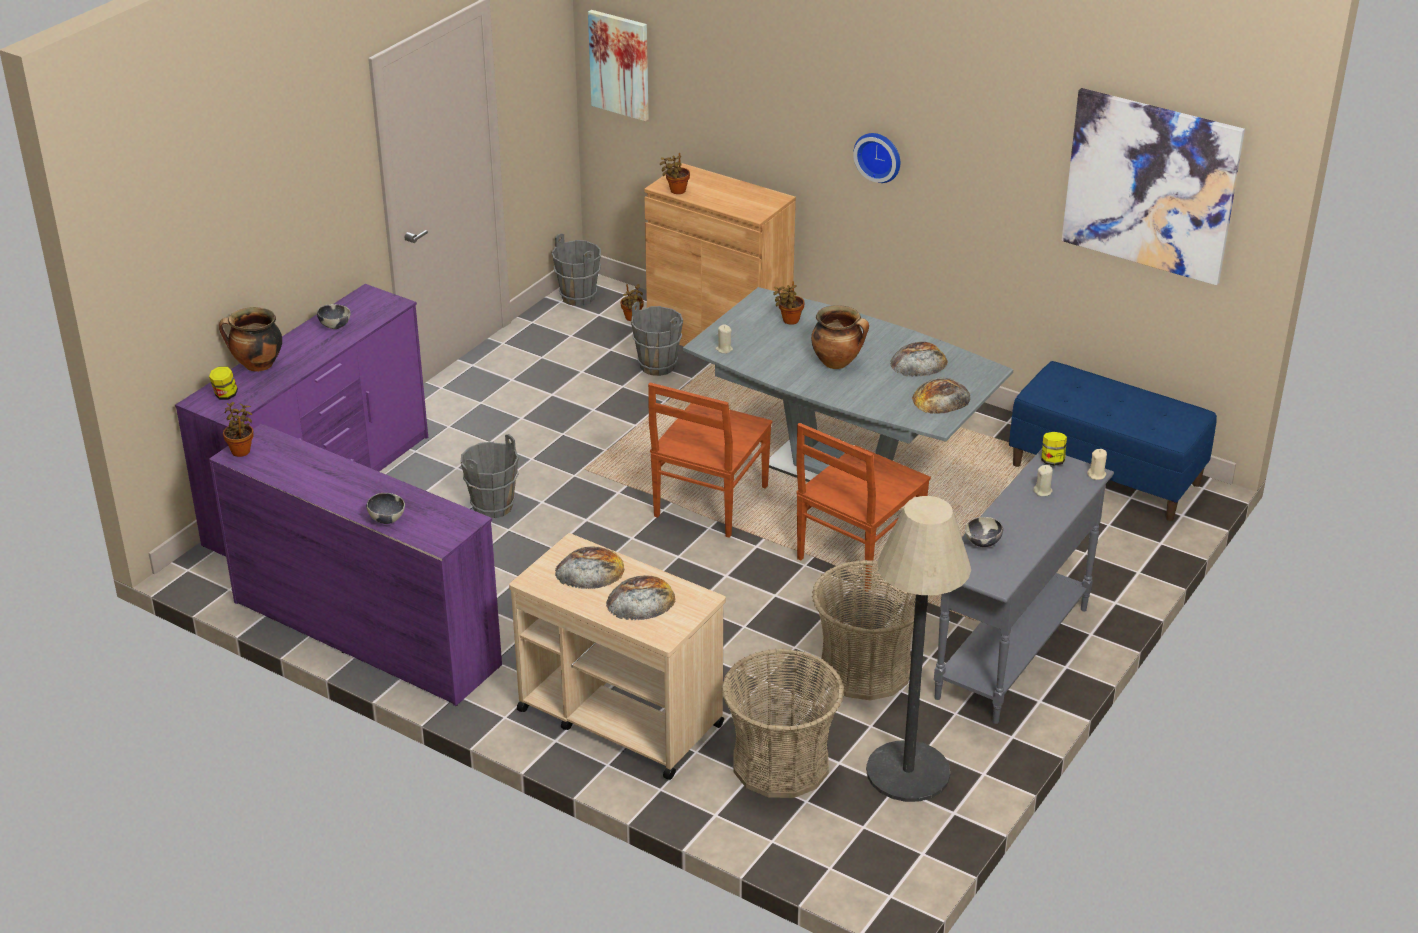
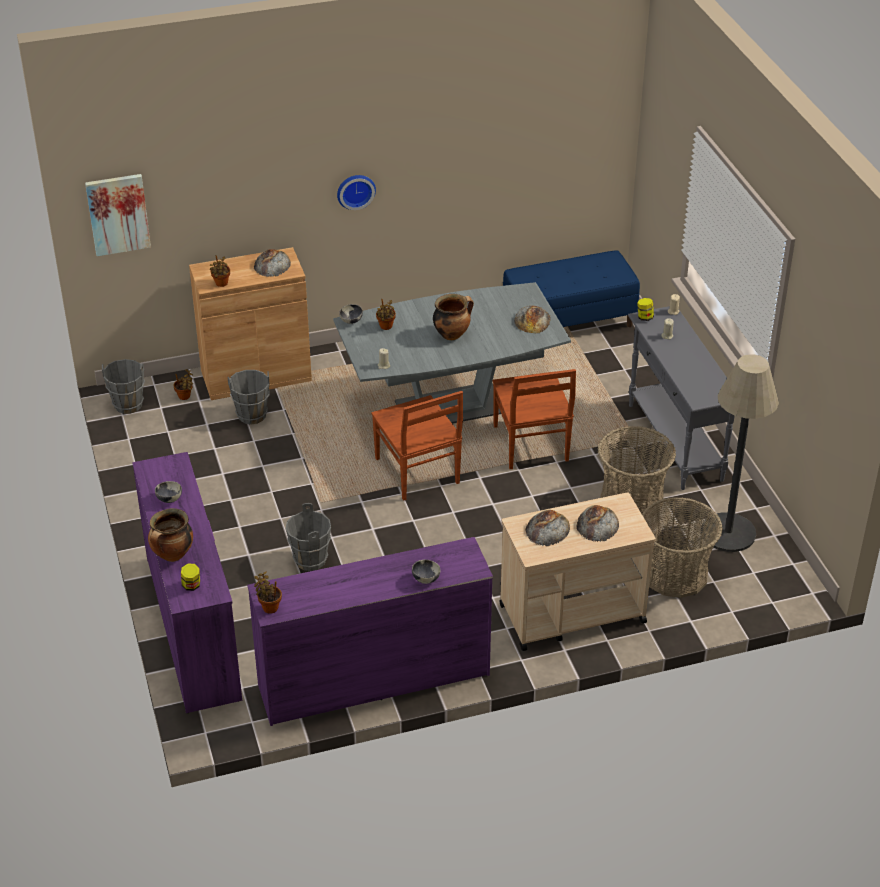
camera: 50 degrees left, 5 degrees up
(918, 362) = (488, 307): bread -> bread (272, 264)
(982, 543) = (688, 380): bowl -> bowl (351, 321)
(1150, 185) = (556, 128): picture -> none

